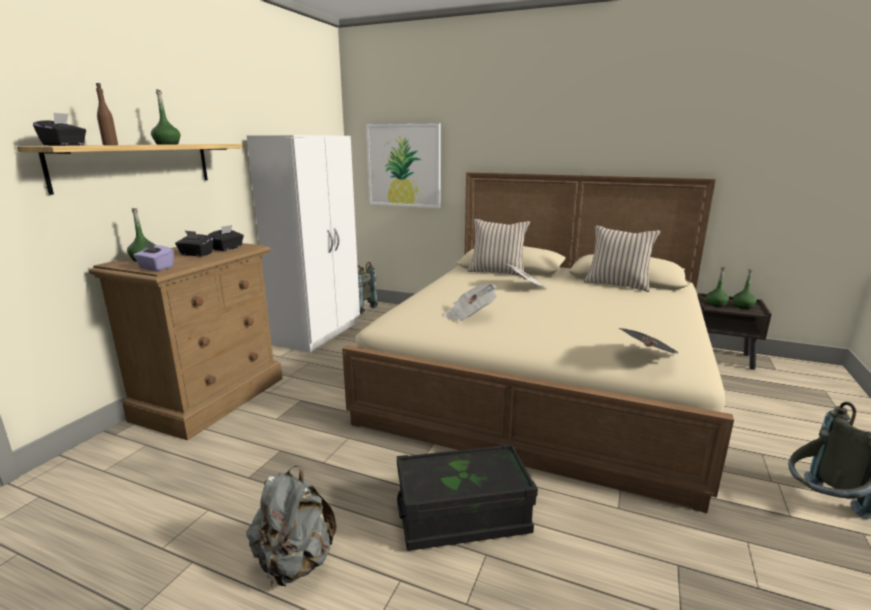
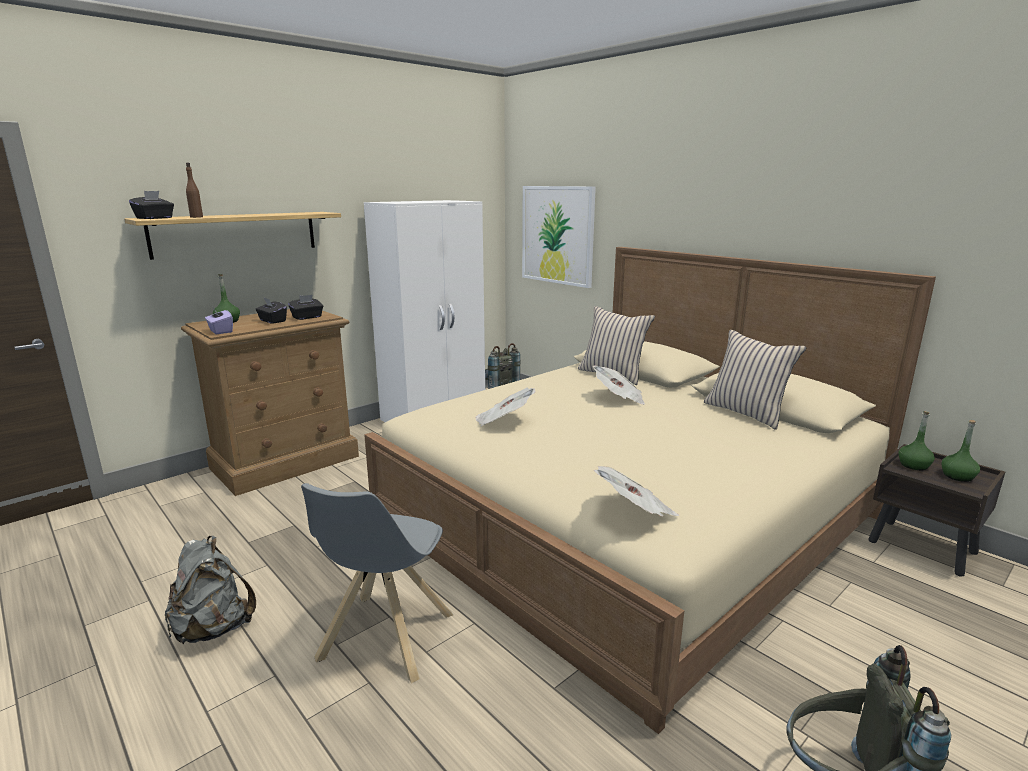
camera: 25 degrees right, 0 degrees up
(167, 144) = (259, 214): green bottle -> none
(462, 517) = (384, 639): black storage box -> grey chair

